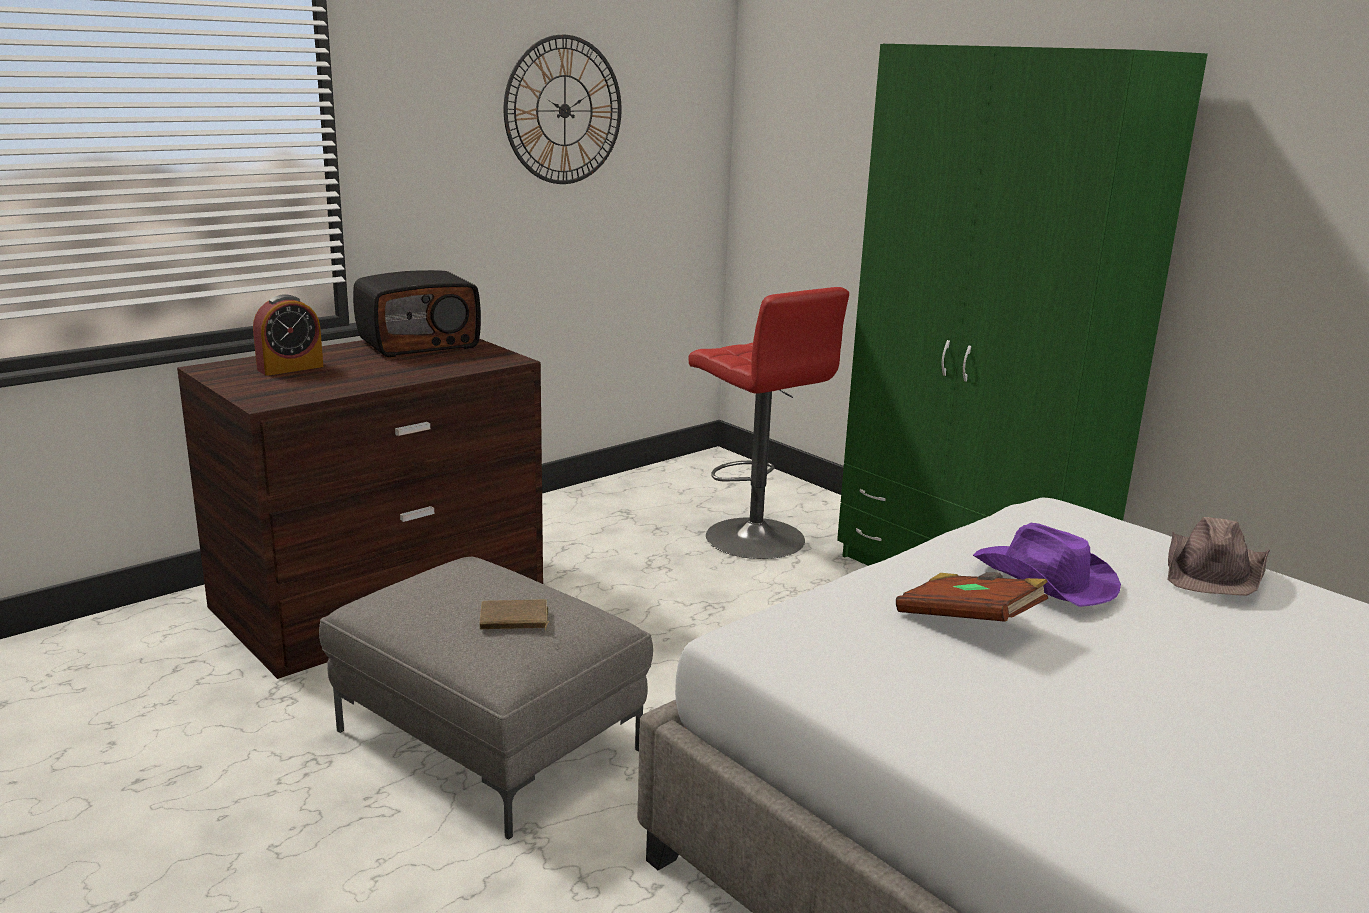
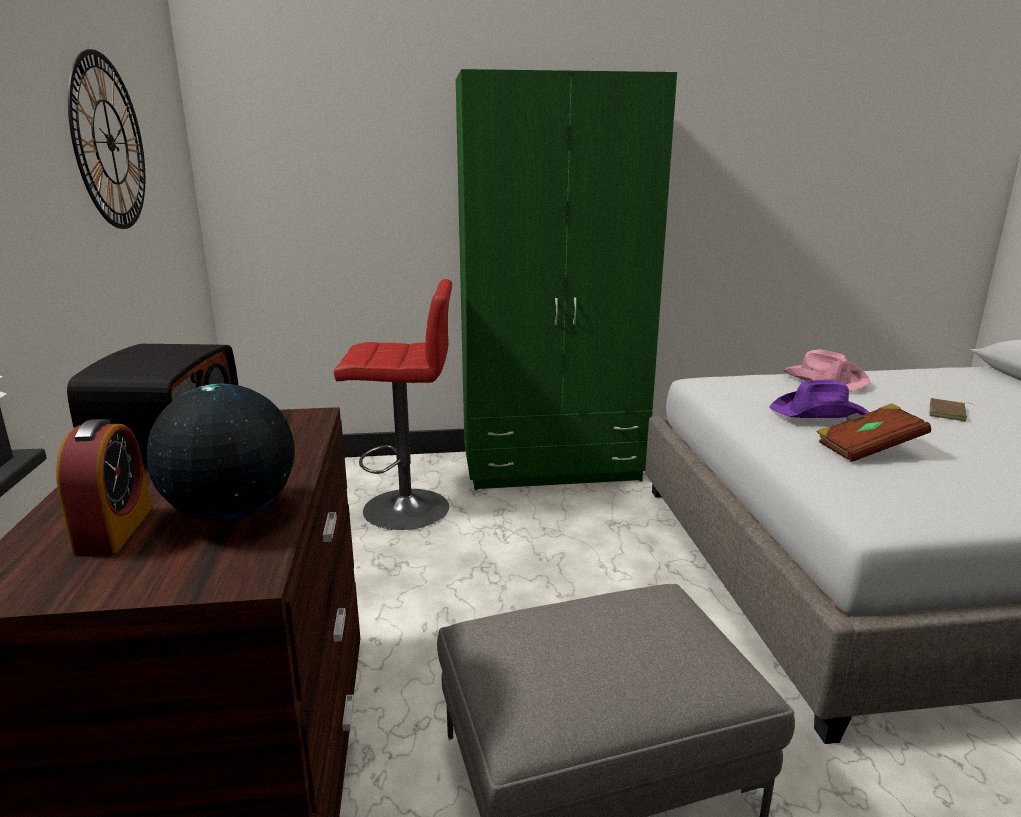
camera: 55 degrees left, 0 degrees up
(333, 382) = (231, 513): none -> globe
(514, 620) = (660, 635): brown book -> brown book (949, 413)
(1215, 570) = (824, 379): brown hat -> pink hat

